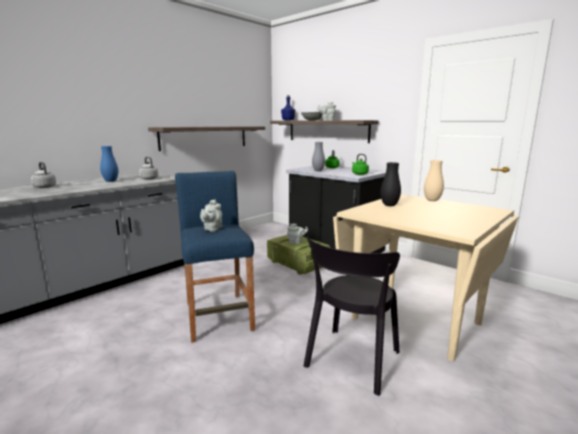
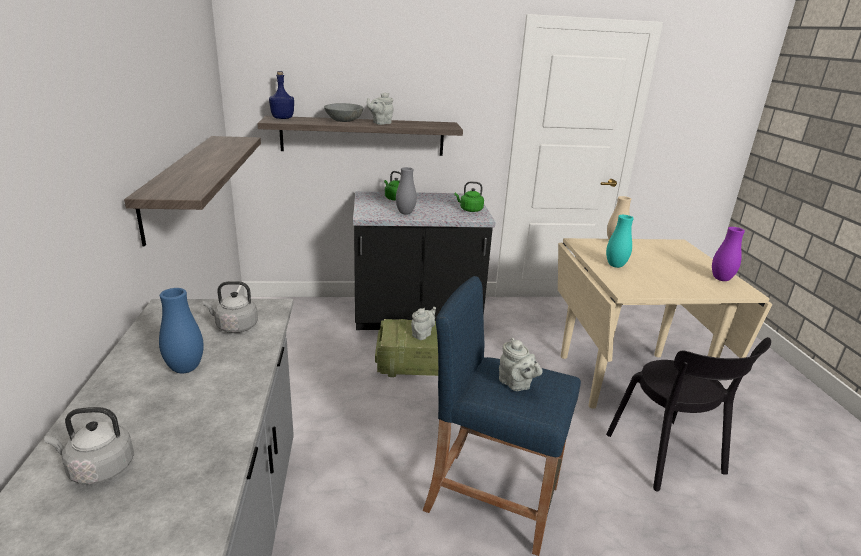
camera: 50 degrees left, 10 degrees up
(389, 205) = (615, 265): black vase -> turquoise vase
(462, 225) = (721, 279): none -> purple vase

